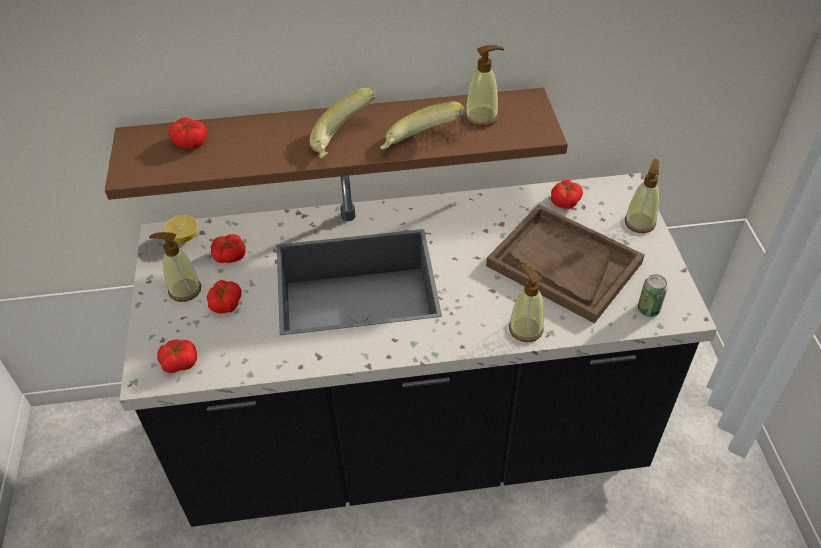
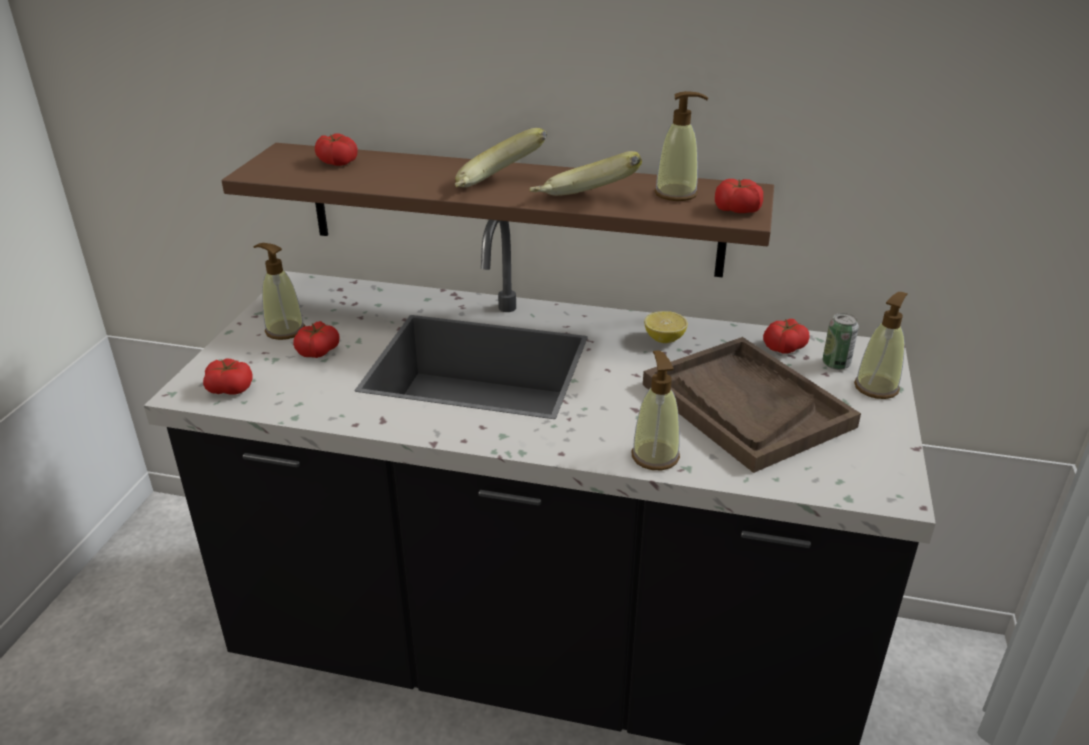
camera: 20 degrees right, 15 degrees down
(183, 237) = (318, 289): lemon -> lemon (664, 339)
(230, 256) = (353, 313): tomato -> tomato (737, 209)
(648, 309) = (840, 477): can -> can (836, 364)

